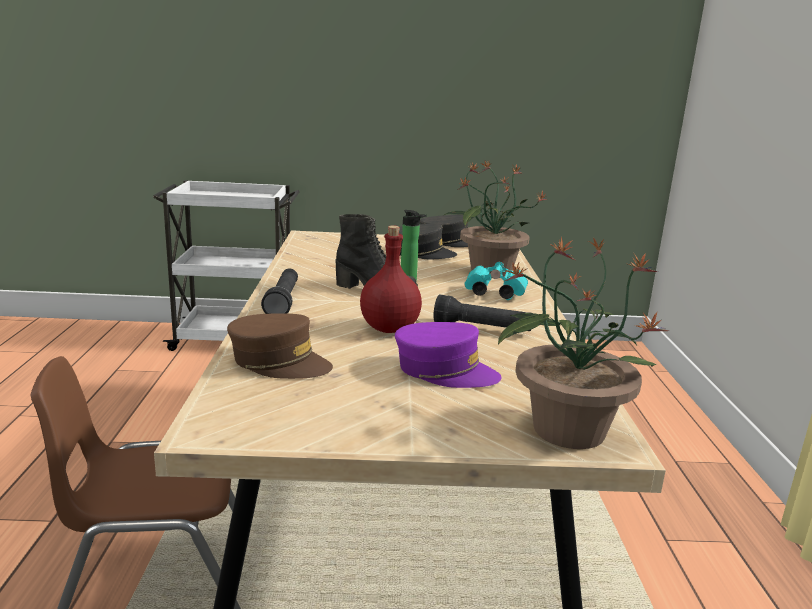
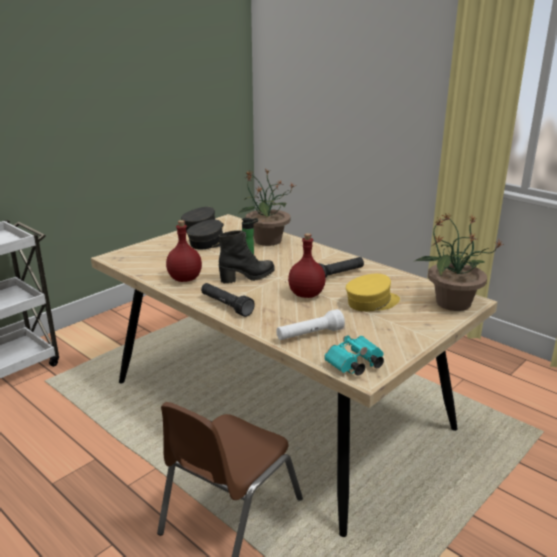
camera: 45 degrees left, 5 degrees up
(279, 362) = (309, 335): brown cap -> white flashlight
(315, 269) = (185, 279): none -> red bottle
(445, 371) = (371, 302): purple cap -> yellow cap
(492, 294) = (299, 254): turquoise binoculars -> turquoise binoculars (354, 366)

